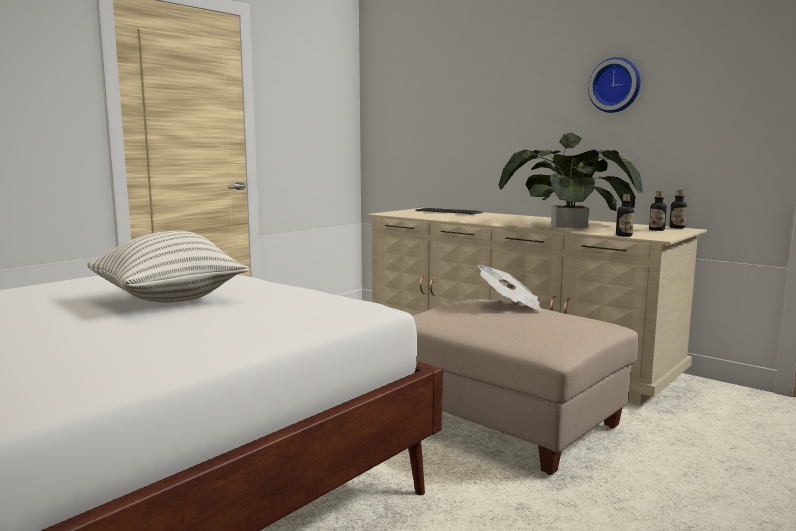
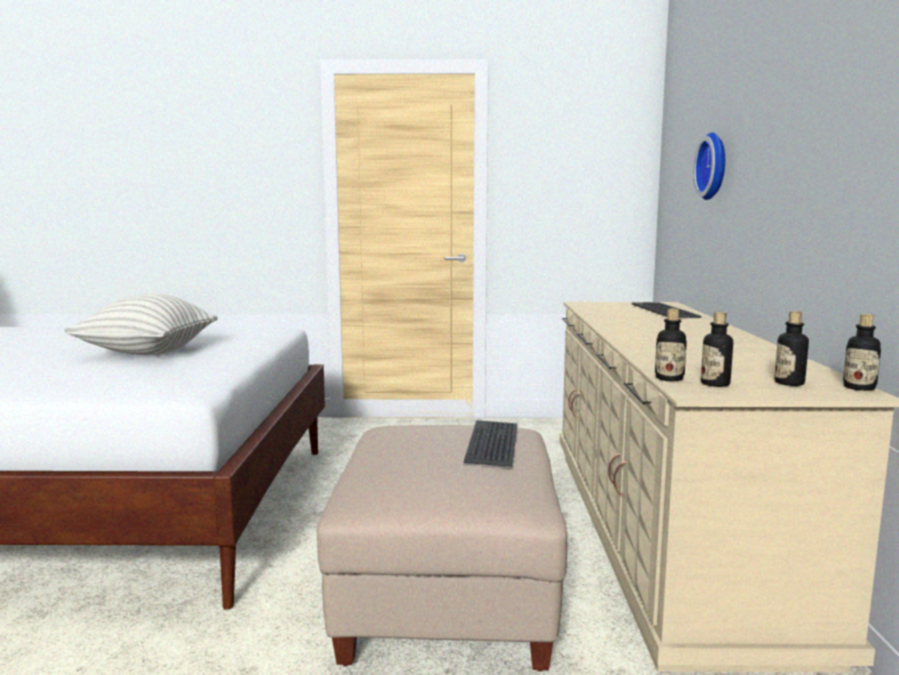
camera: 50 degrees right, 0 degrees up
(510, 305) = (493, 443): newspaper -> keyboard
(569, 225) = (695, 351): potted plant -> none
(615, 85) = (840, 113): wall clock -> wall clock (715, 166)
(644, 234) = (715, 384): none -> bottle

